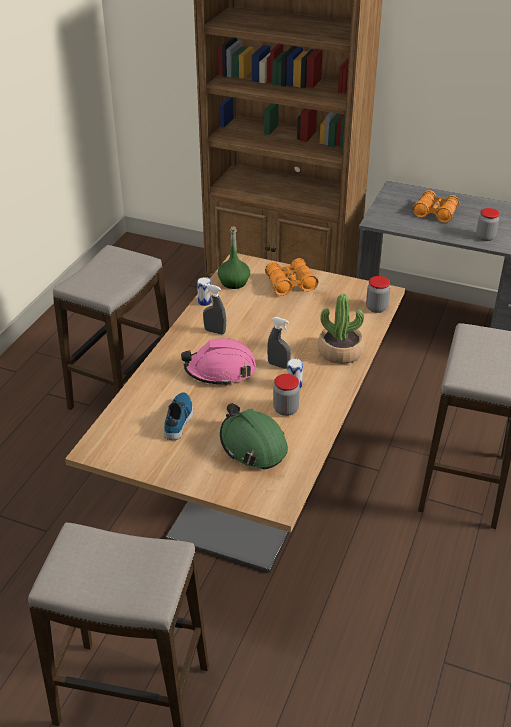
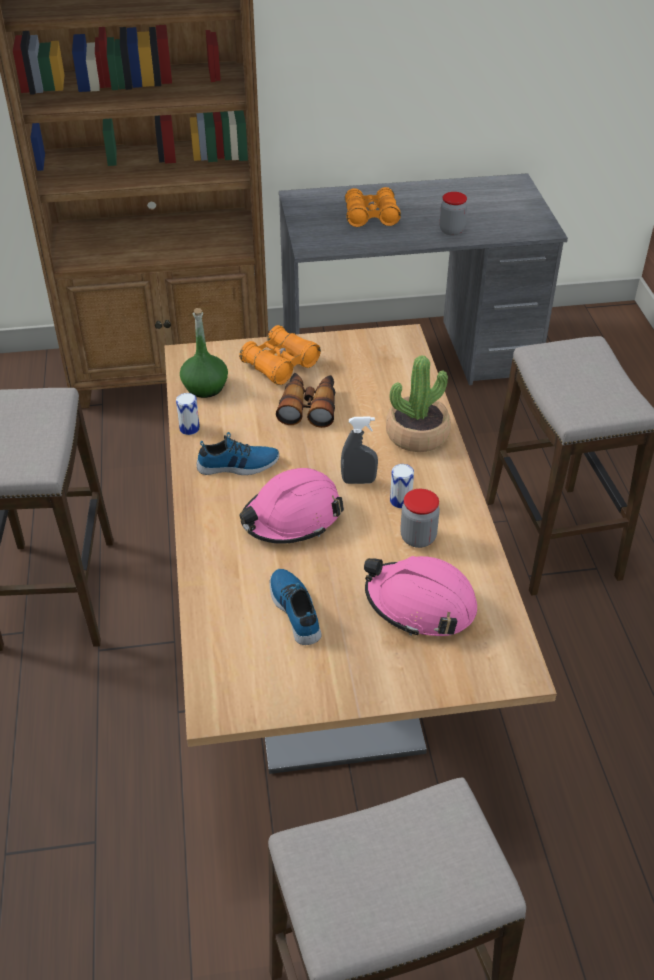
camera: 30 degrees left, 5 degrees up
(215, 331) = (238, 465): grey spray bottle -> shoe
(253, 445) = (420, 604): green hard hat -> pink hard hat
(286, 313) = (309, 406): none -> binoculars
(376, 308) = (410, 361): jar -> none

